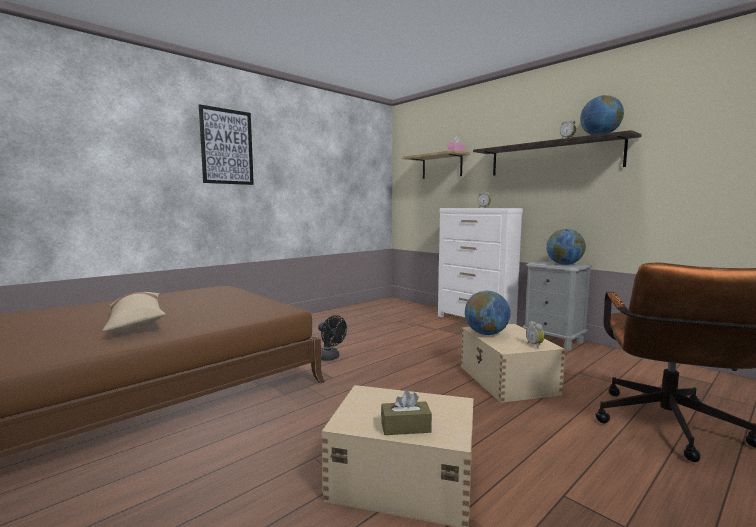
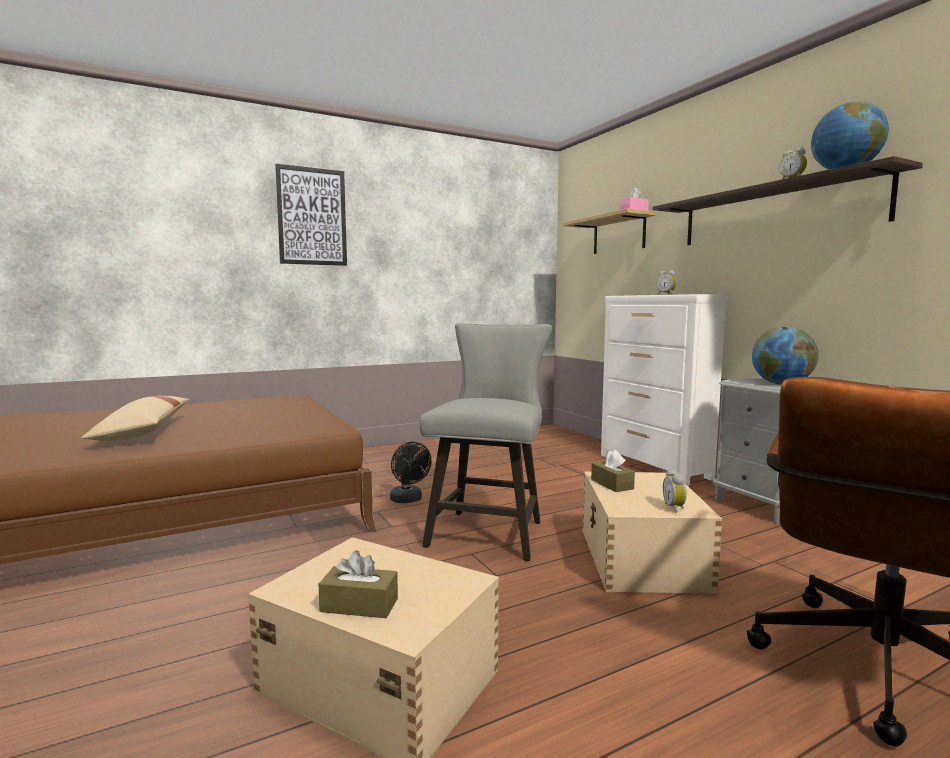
camera: 15 degrees right, 0 degrees up
(402, 373) = (489, 530): none -> grey chair
(486, 334) = (612, 484): globe -> brown tissue box

